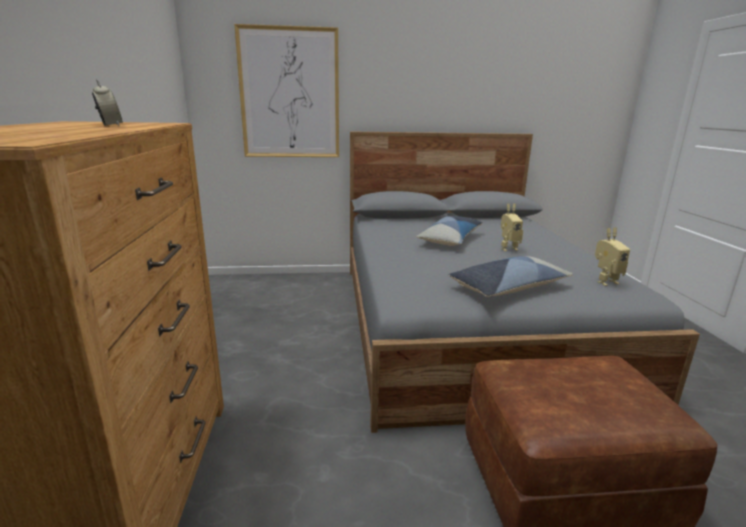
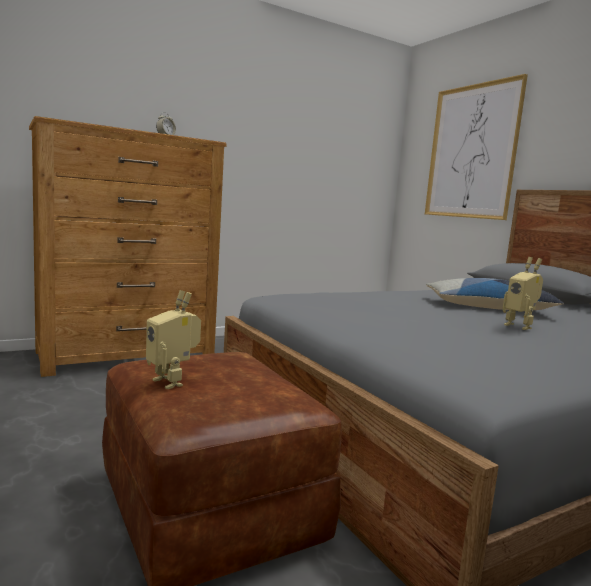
camera: 65 degrees right, 10 degrees down
(508, 287) = (366, 321): pillow -> none
(605, 282) = (490, 362): toy robot -> toy robot (172, 382)

